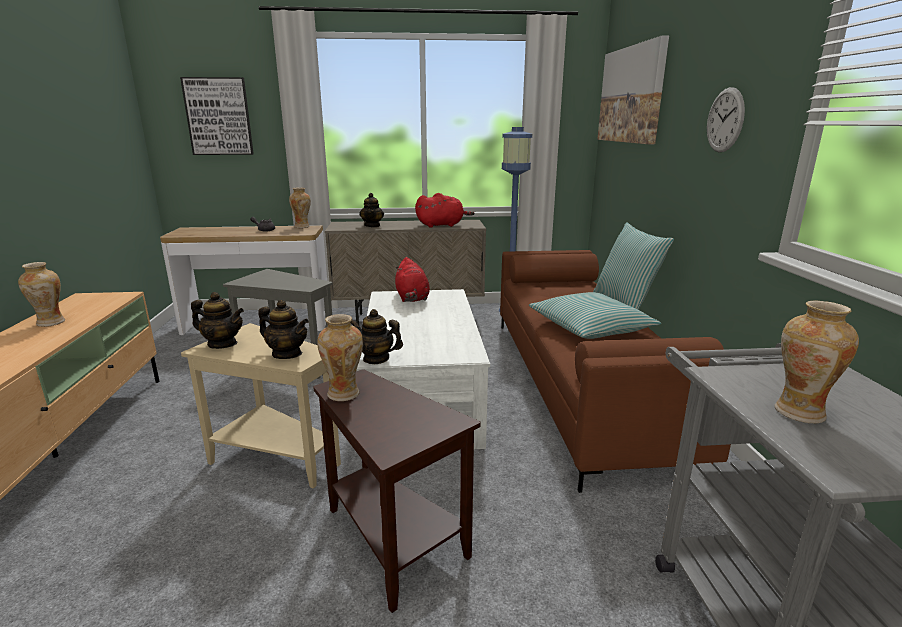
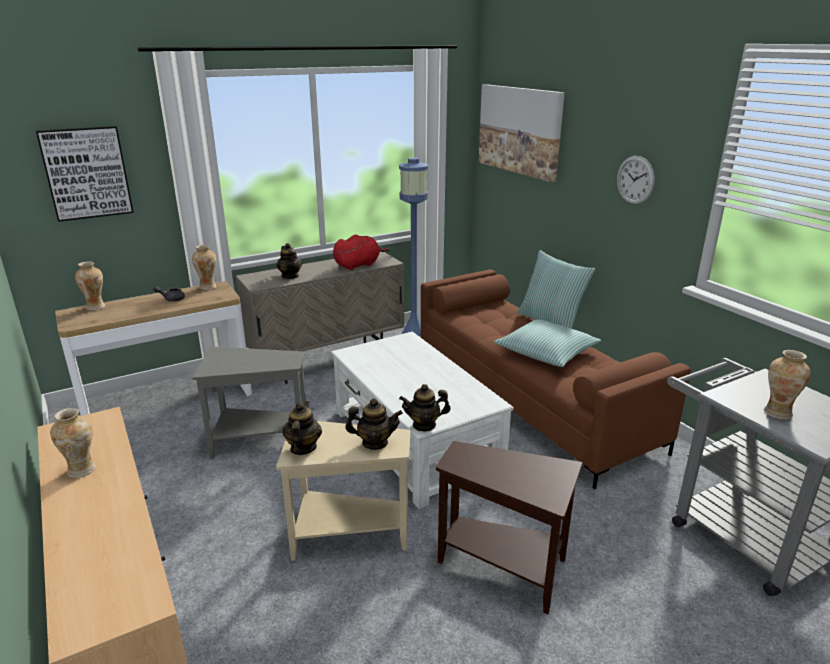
camera: 25 degrees left, 5 degrees up
(222, 344) = (303, 448): teapot -> teapot turned 75 degrees counterclockwise
(344, 394) = (468, 467): vase -> vase (96, 307)
(412, 298) = (379, 351): red plush toy -> none

